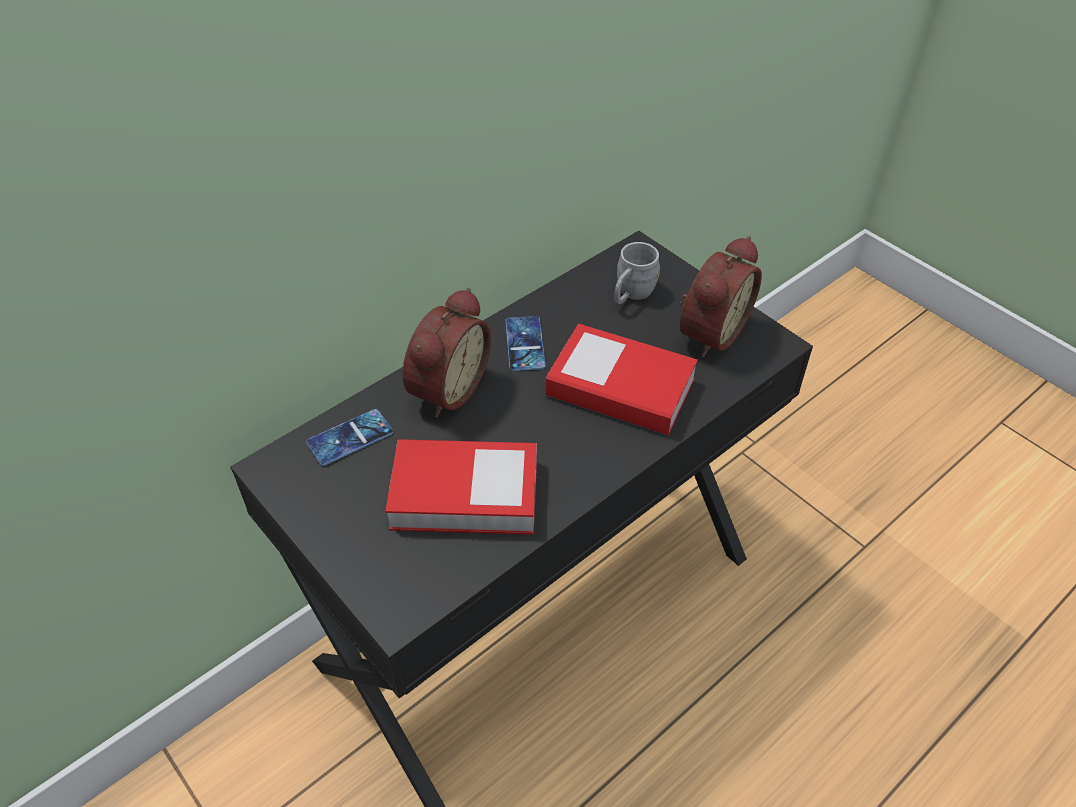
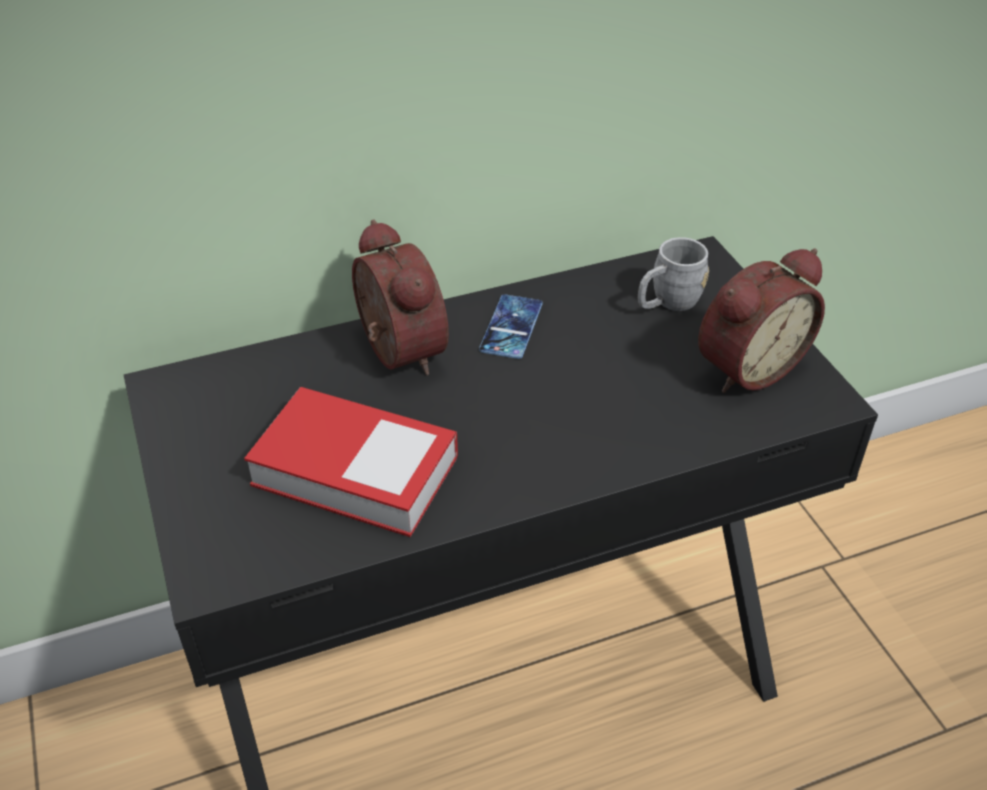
camera: 20 degrees right, 5 degrees down
(350, 437) = (263, 377): phone -> none
(445, 388) = (395, 352): alarm clock -> alarm clock turned 75 degrees counterclockwise
(620, 388) = (601, 402): book -> none

